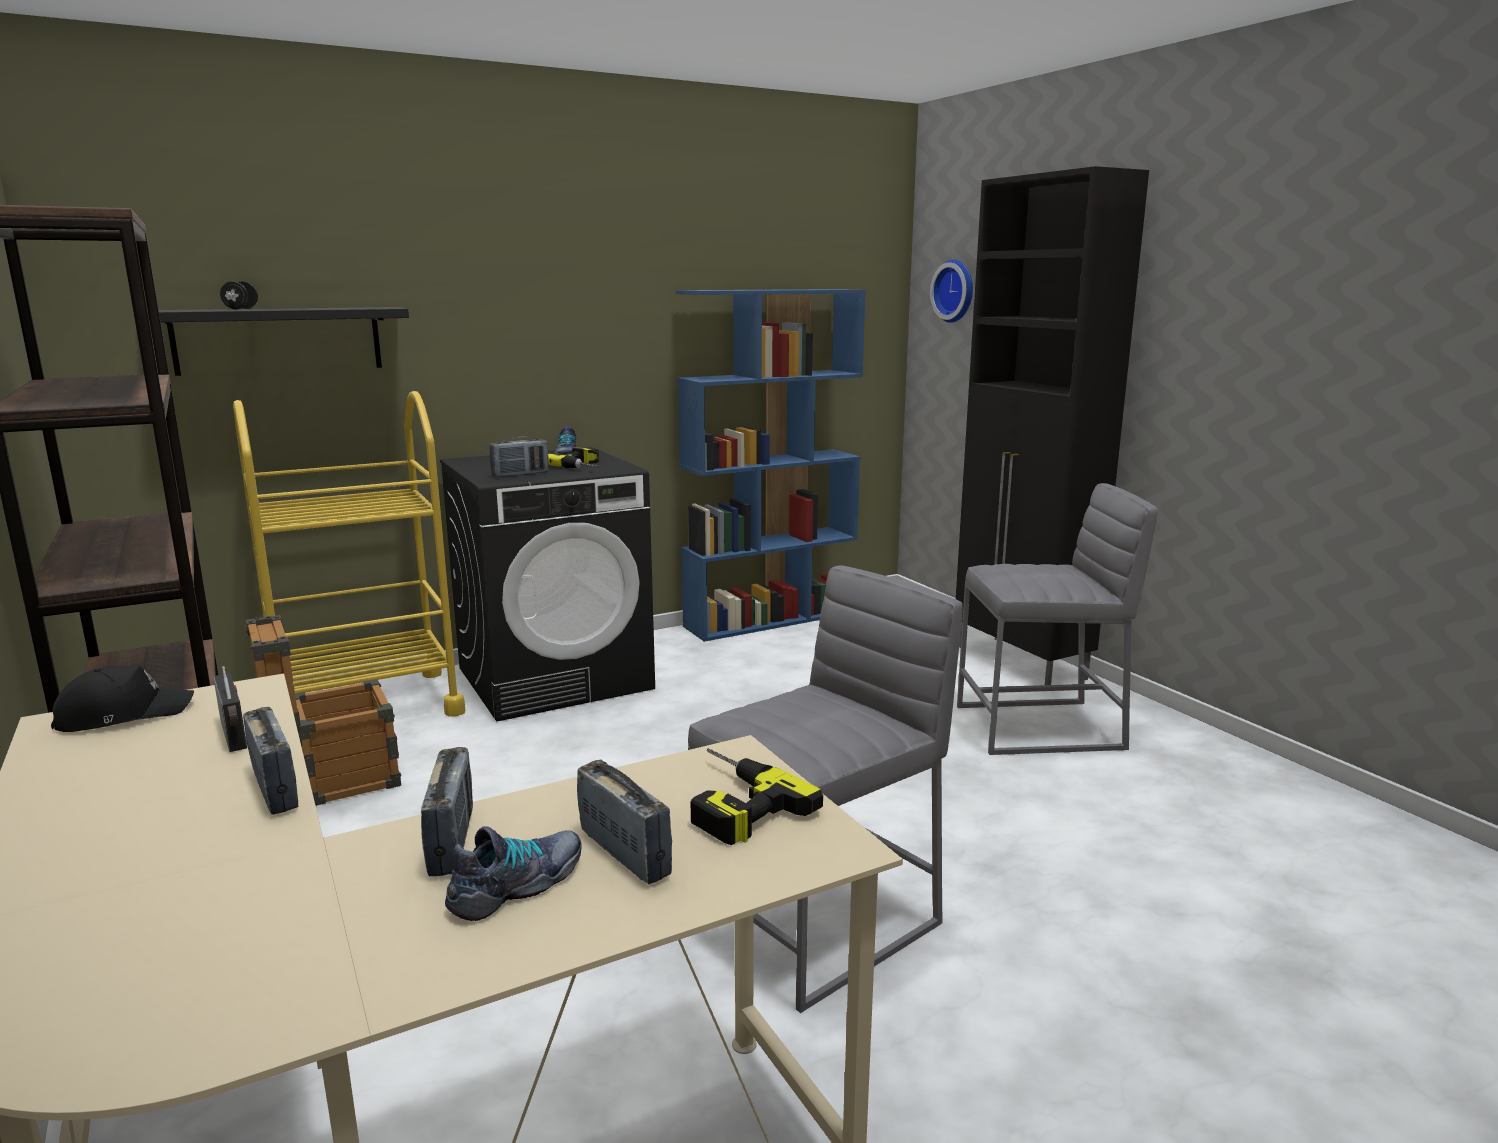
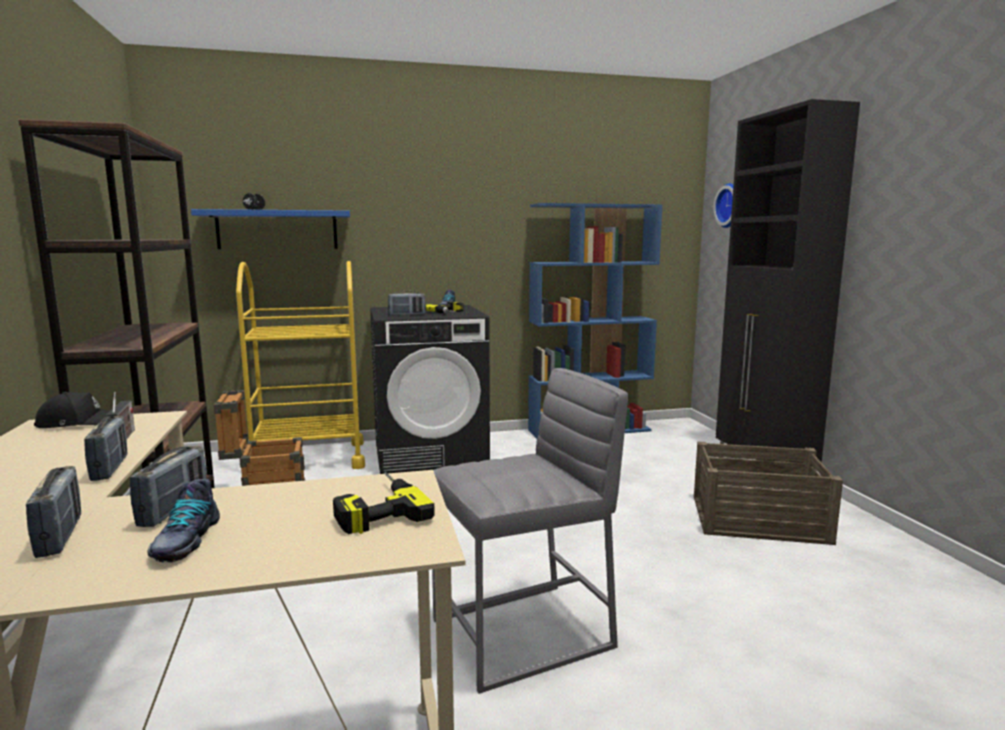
camera: 15 degrees right, 5 degrees down
(278, 340) = (277, 230): black shelf -> blue shelf
(519, 886) = (185, 540): shoe -> shoe turned 120 degrees clockwise
(625, 854) = (272, 530): radio -> radio (60, 536)
(1040, 727) = (759, 519): grey stool -> crate

